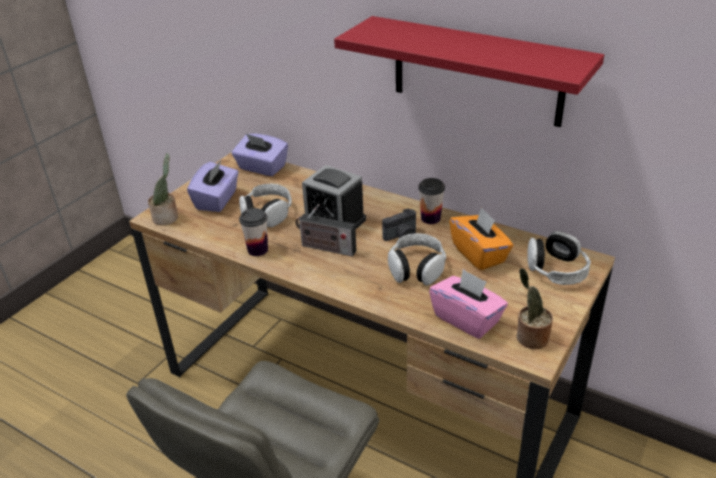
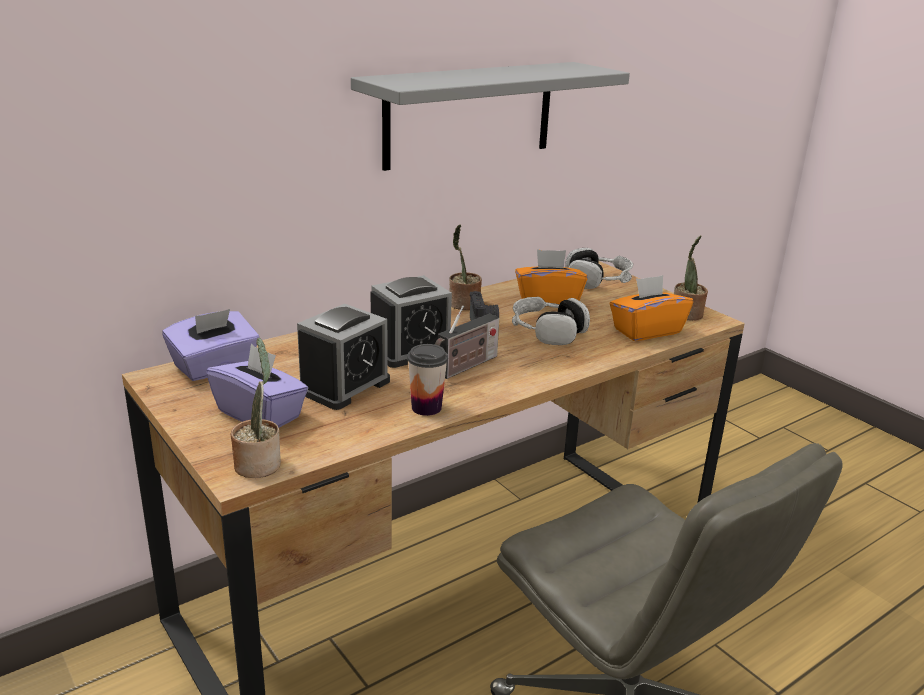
camera: 70 degrees left, 10 degrees down
(266, 213) = (344, 386): headphones -> alarm clock
(430, 218) = (463, 304): cup -> potted plant
(467, 319) = (646, 331): pink tissue box -> orange tissue box
(476, 71) = (470, 114): red shelf -> grey shelf

